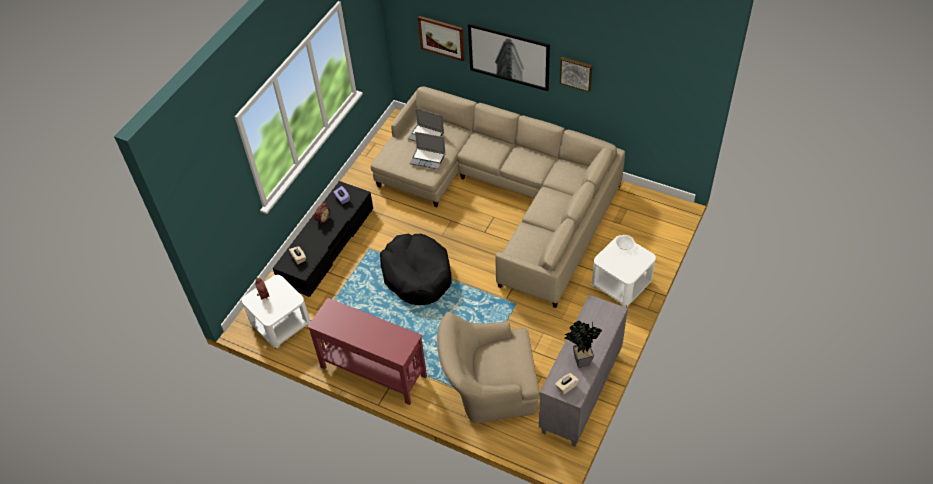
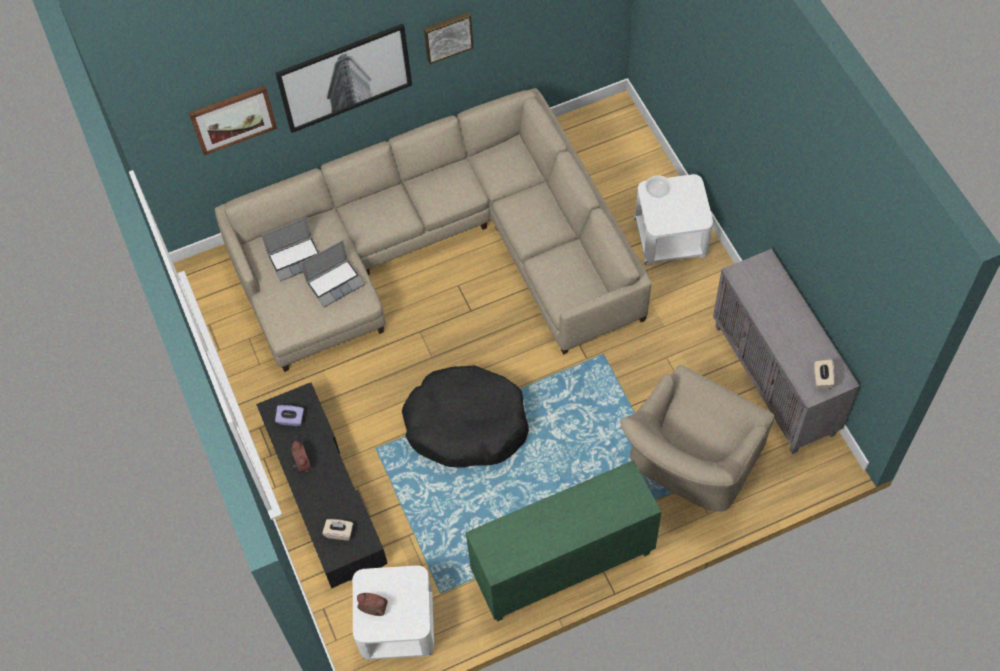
camera: 50 degrees left, 10 degrees up
(373, 371) = (562, 567): red console table -> green cabinet
(579, 361) = (800, 342): potted plant -> none

